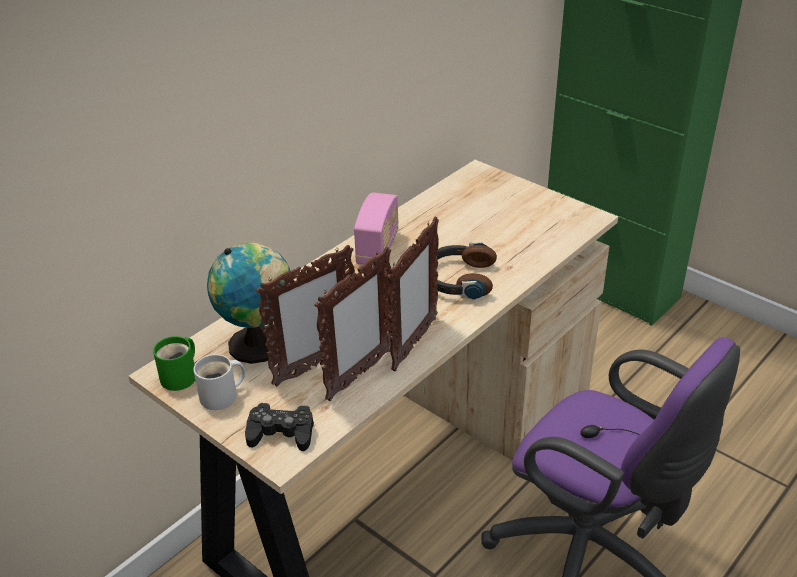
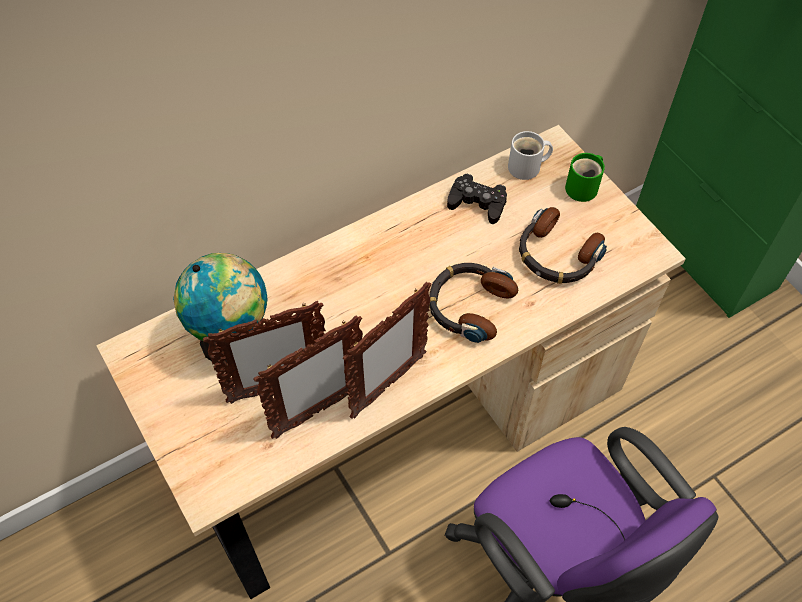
camera: 15 degrees right, 20 degrees up
(181, 376) = (145, 361): green mug -> green mug (584, 187)
(222, 396) = (176, 400): white mug -> white mug (527, 167)
(281, 433) = (216, 465): black game controller -> black game controller (477, 203)
(378, 248) = (400, 236): radio -> none
(515, 234) = (556, 255): none -> headphones

